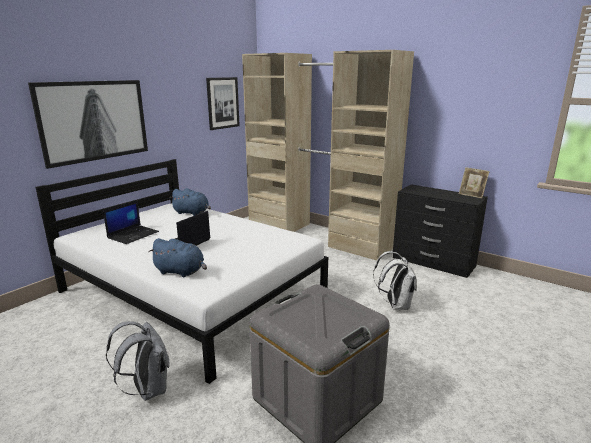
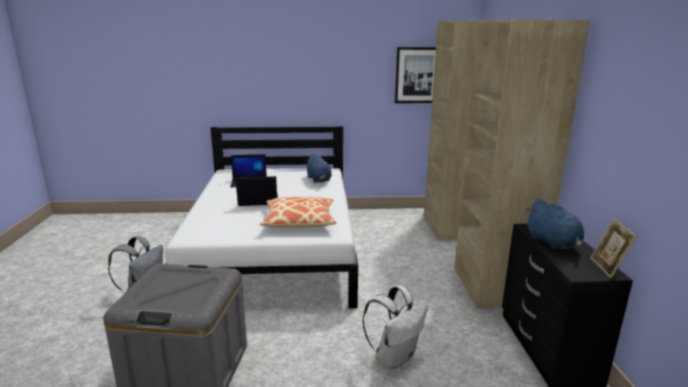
camera: 50 degrees right, 0 degrees up
(94, 121) = (266, 81): picture -> none
(181, 272) = (209, 218): blue plush toy -> blue plush toy (553, 243)
(258, 242) = (299, 221): none -> pillow

